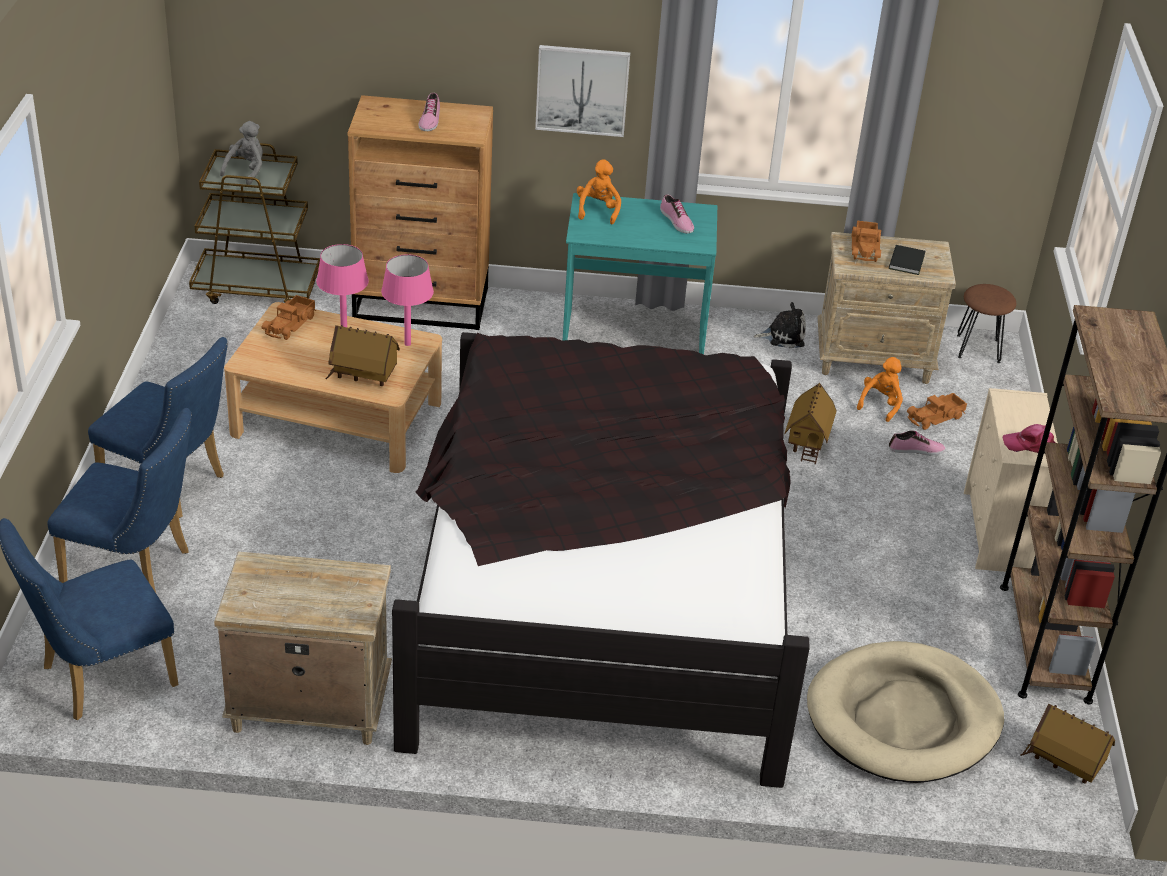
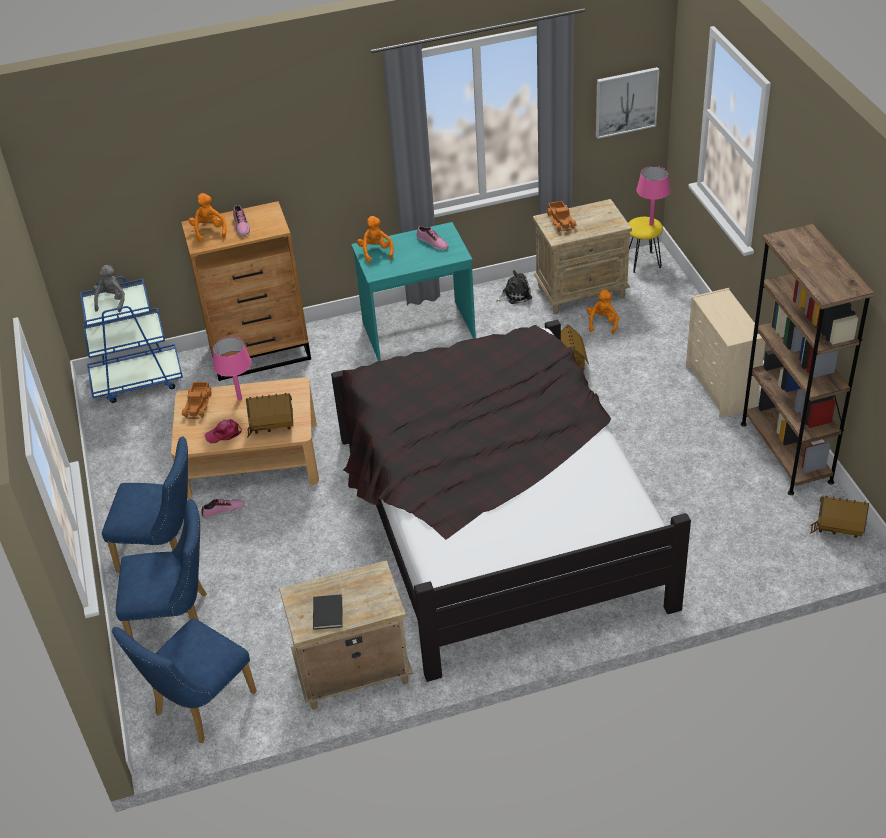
camera: 15 degrees left, 5 degrees up
(257, 288) = (138, 380): brown cart -> blue cart
(387, 115) = (209, 231): none -> orange plush toy
(407, 344) = (288, 391): pink table lamp -> pink table lamp (651, 224)
(582, 90) = (339, 171): picture -> picture (626, 102)
(903, 718) = (729, 535): beige dog bed -> none
(907, 261) = (593, 222): black book -> black book (328, 612)
(916, 450) = (641, 348): shoe -> shoe (223, 511)
(936, 417) = (641, 320): toy truck -> none
(978, 348) = (642, 261): brown stool -> yellow stool
(1029, 444) = (737, 327): pink cap -> pink cap (224, 434)

